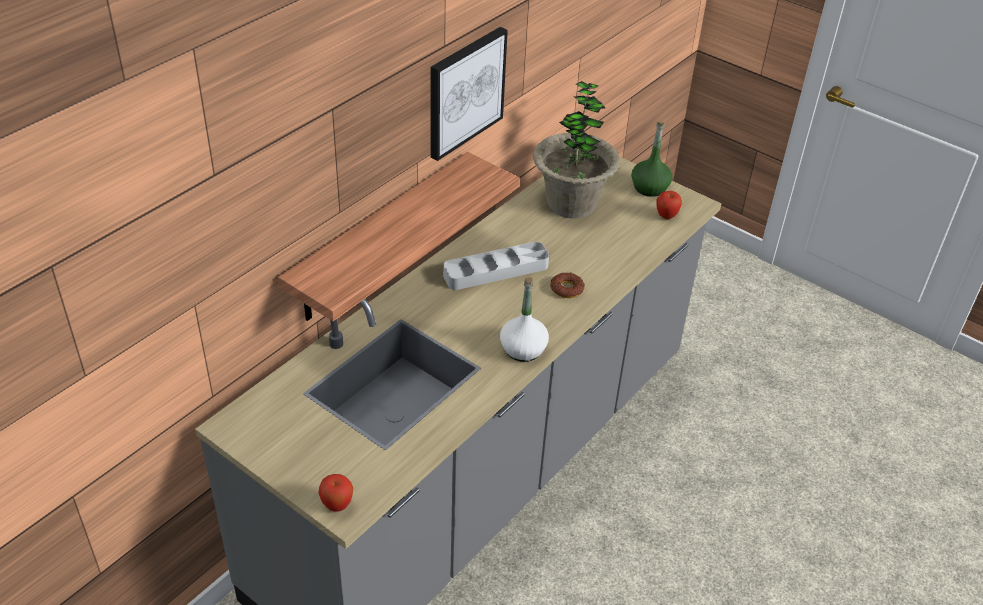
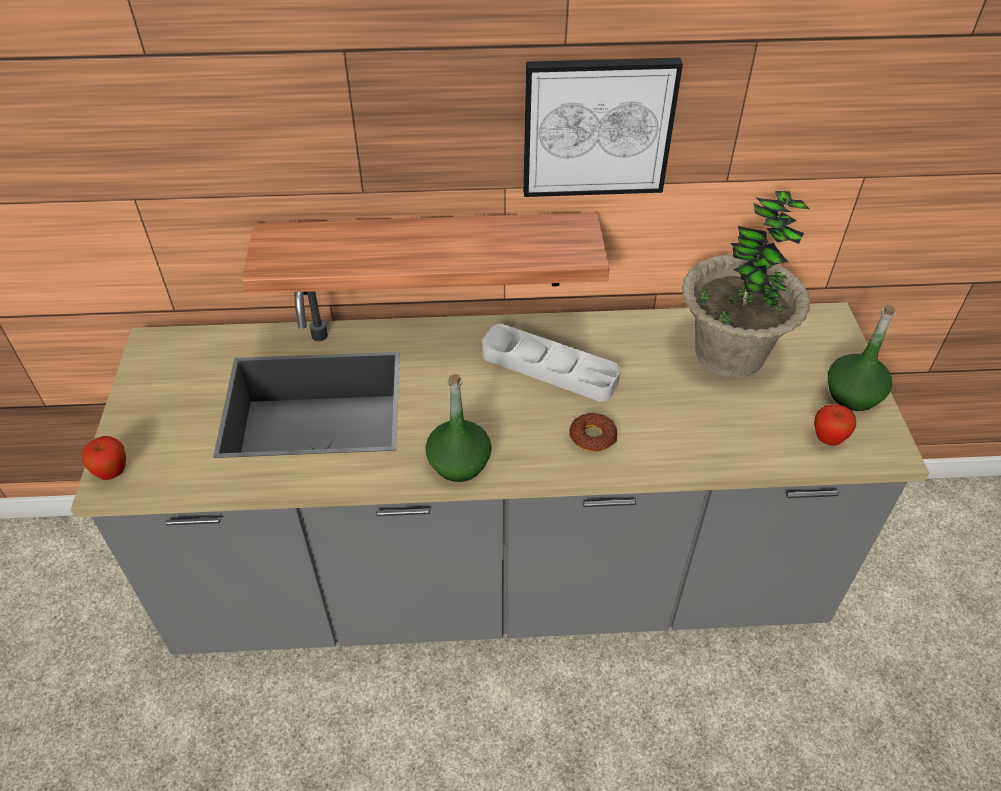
camera: 50 degrees right, 5 degrees up
(523, 349) = (458, 463): white bottle -> green bottle

